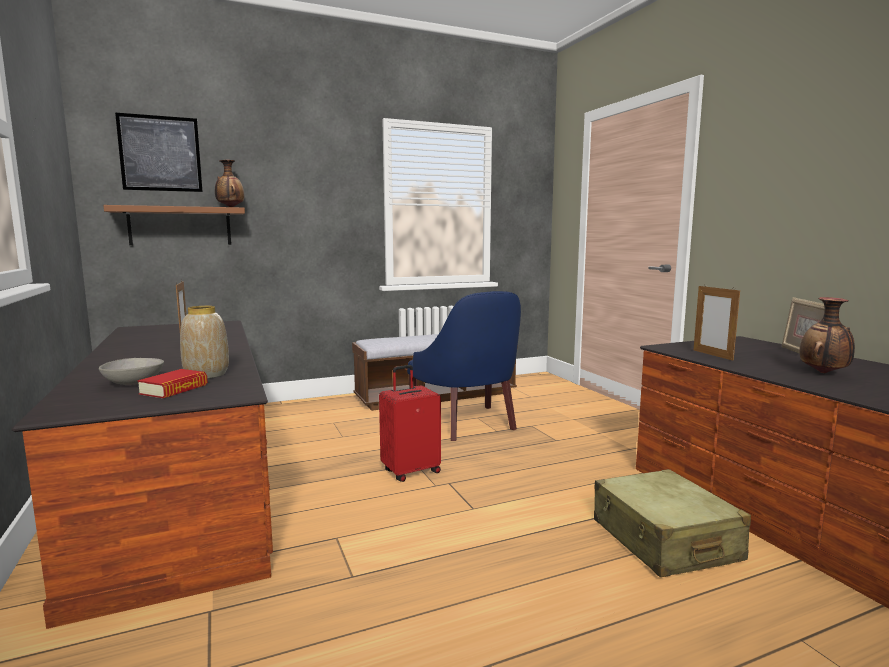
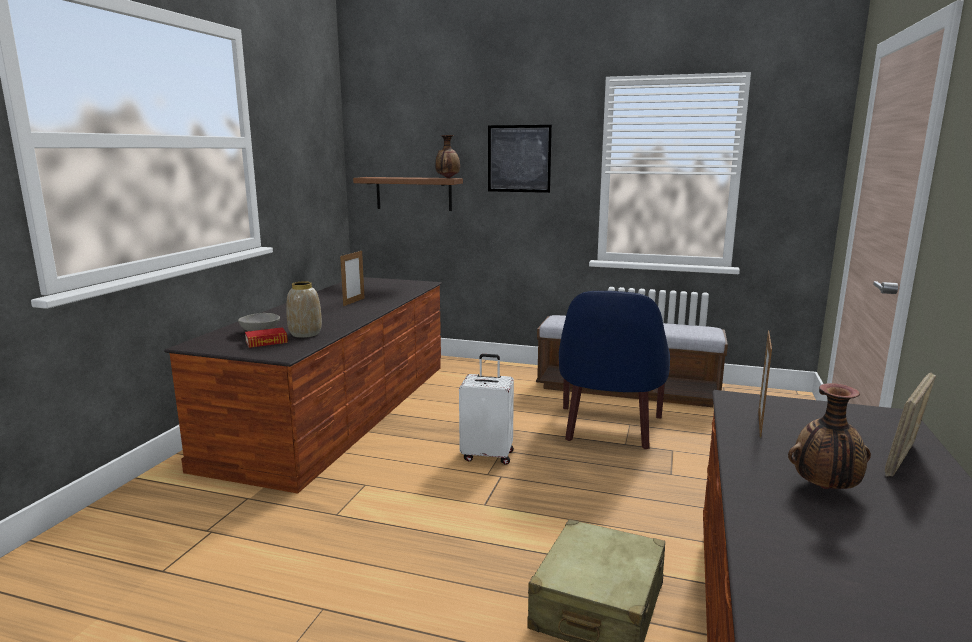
camera: 40 degrees right, 5 degrees up
(160, 153) = (402, 131): picture -> picture (519, 158)
(410, 471) = (488, 455): red suitcase -> white suitcase

